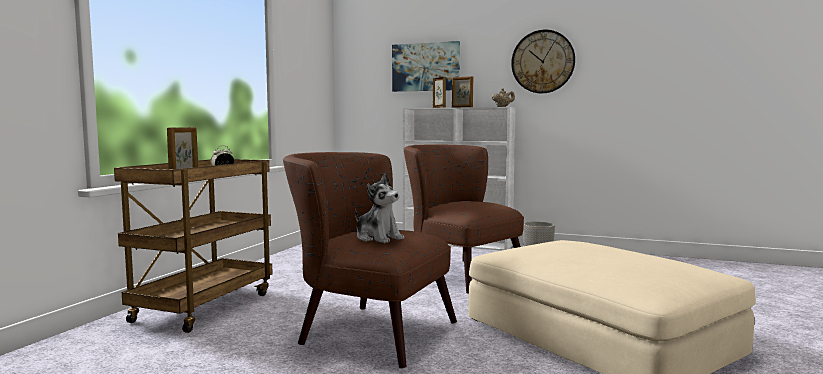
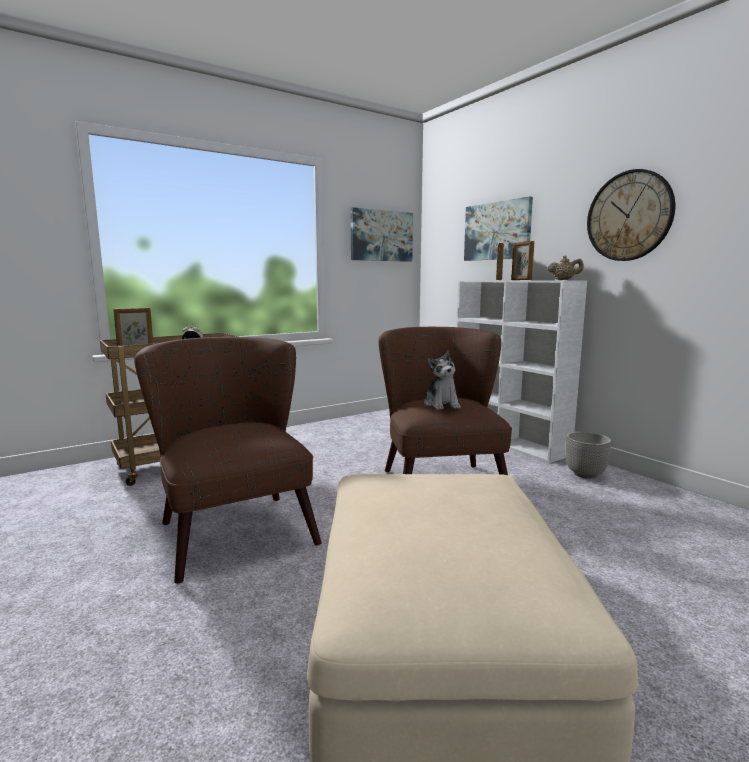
camera: 35 degrees right, 5 degrees up
(311, 65) = (381, 236): none -> picture
(378, 238) = (214, 437): plush toy -> plush toy (441, 404)

